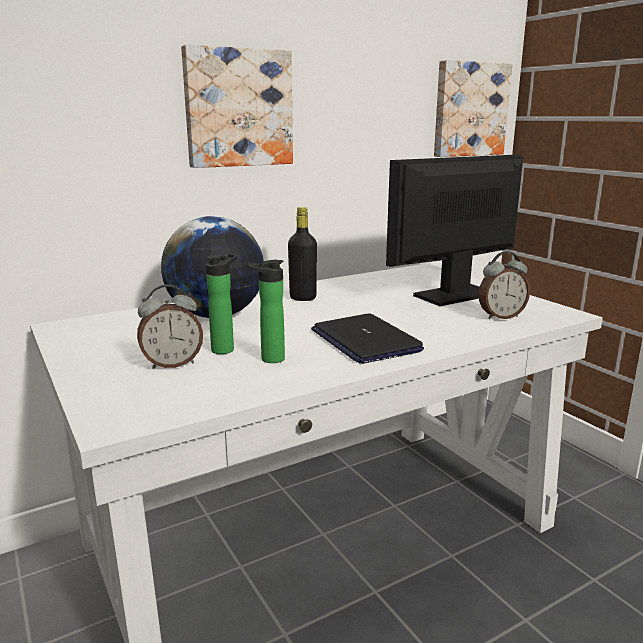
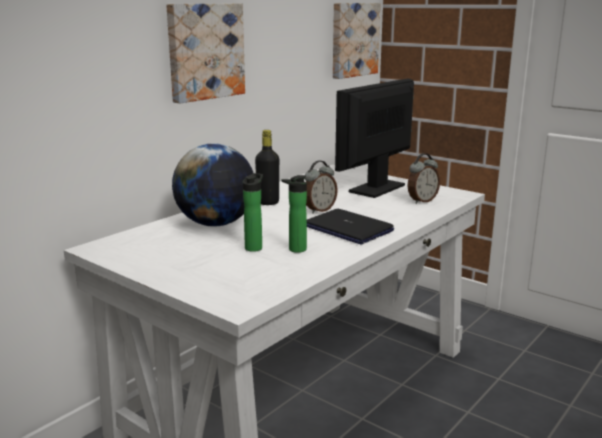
camera: 20 degrees left, 0 degrees up
(172, 364) = (228, 263): alarm clock -> alarm clock (319, 210)

